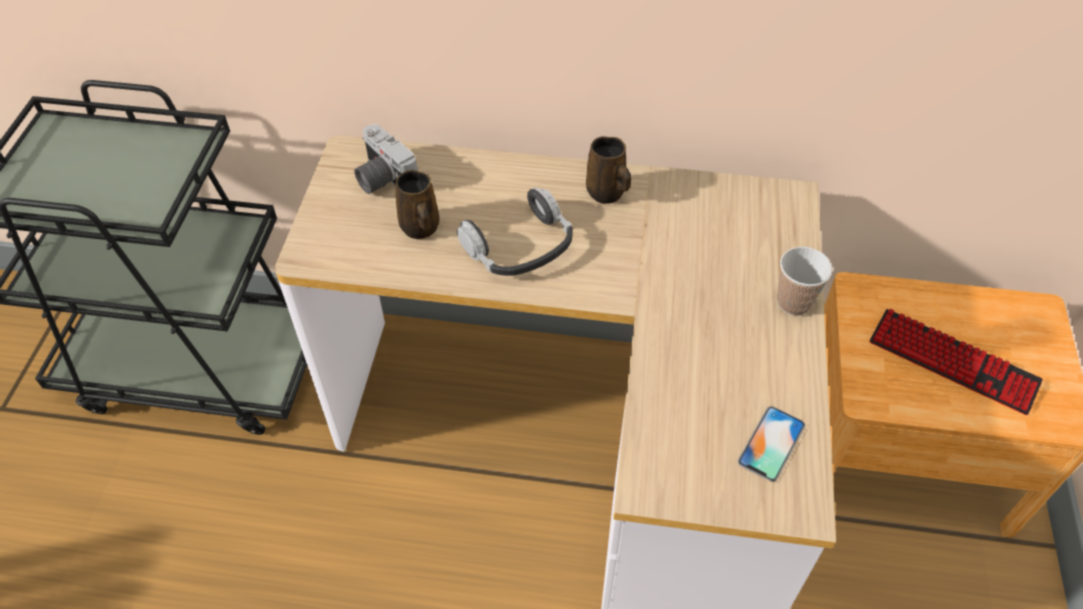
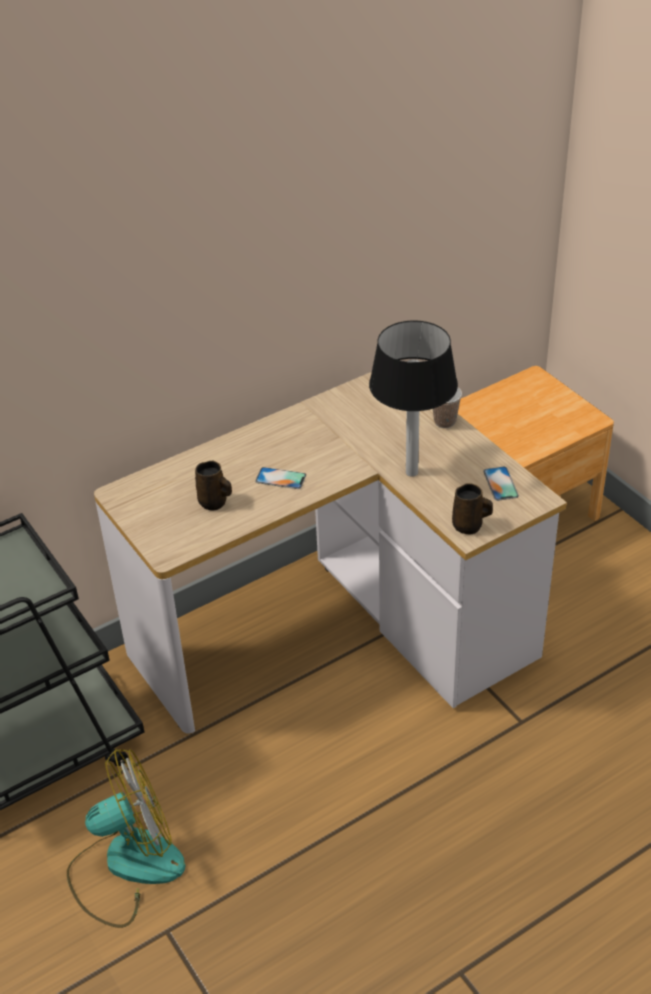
camera: 40 degrees left, 10 degrees down
(155, 540) = (126, 865): none -> fan
(382, 179) = (158, 494): camera -> none
(520, 246) = (280, 478): headphones -> phone
(607, 193) = (294, 427): brown mug -> brown mug (469, 526)
(675, 343) = (411, 472): none -> table lamp
(952, 362) = (519, 425): keyboard -> none

